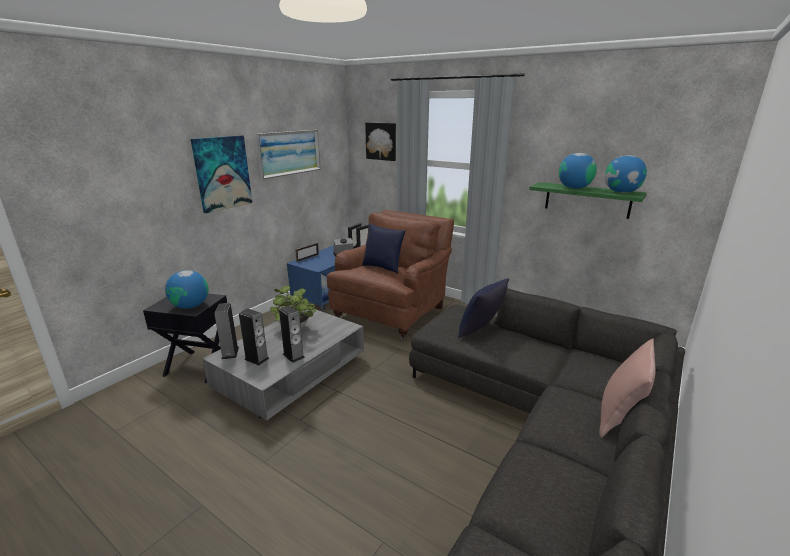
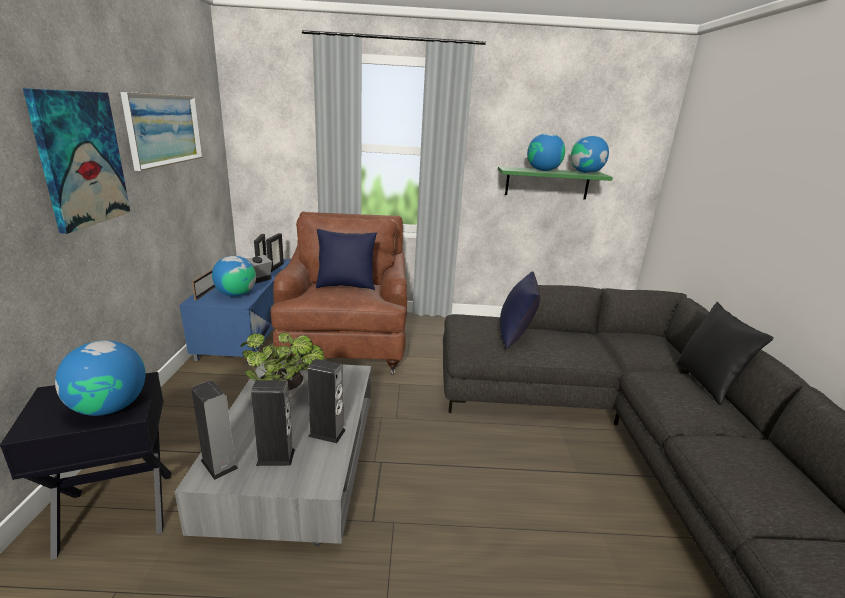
camera: 35 degrees left, 0 degrees up
(321, 262) = (236, 294): none -> globe
(381, 141) = (283, 118): picture -> none
(619, 418) = (707, 383): pink pillow -> black pillow

